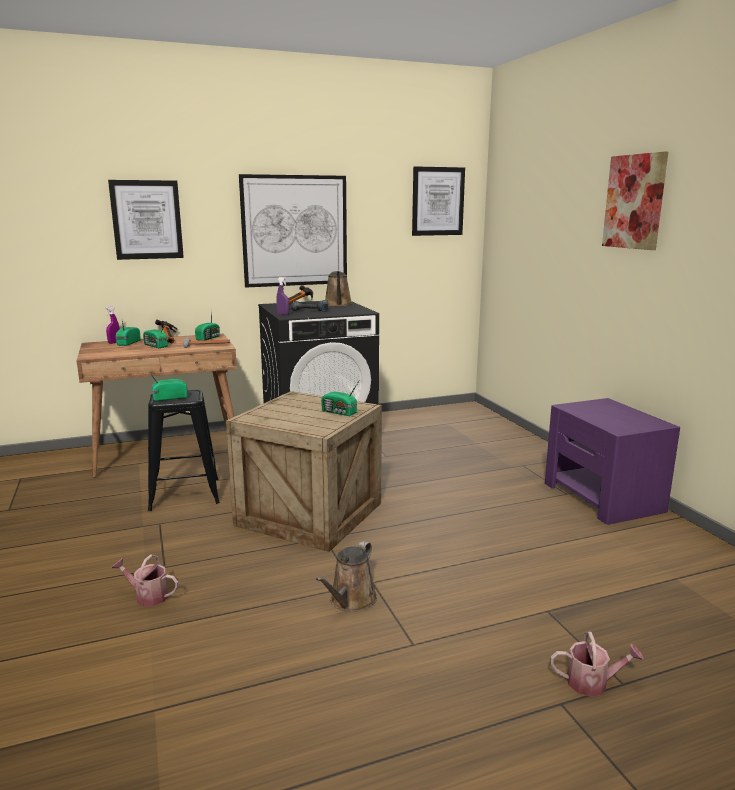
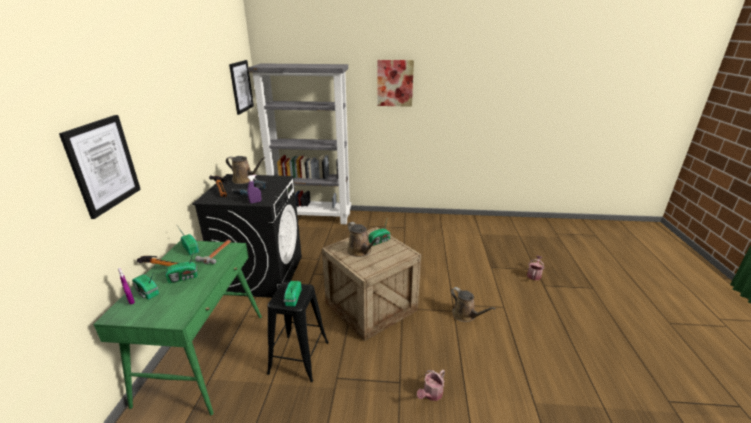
camera: 65 degrees left, 10 degrees up
(168, 451) = (203, 356): brown desk -> green desk
(295, 231) = (192, 134): picture -> none
(299, 408) = (360, 251): none -> brown watering can
(488, 426) = (313, 216): none -> grey bookcase
(603, 497) = (413, 221): purple nightstand -> none

